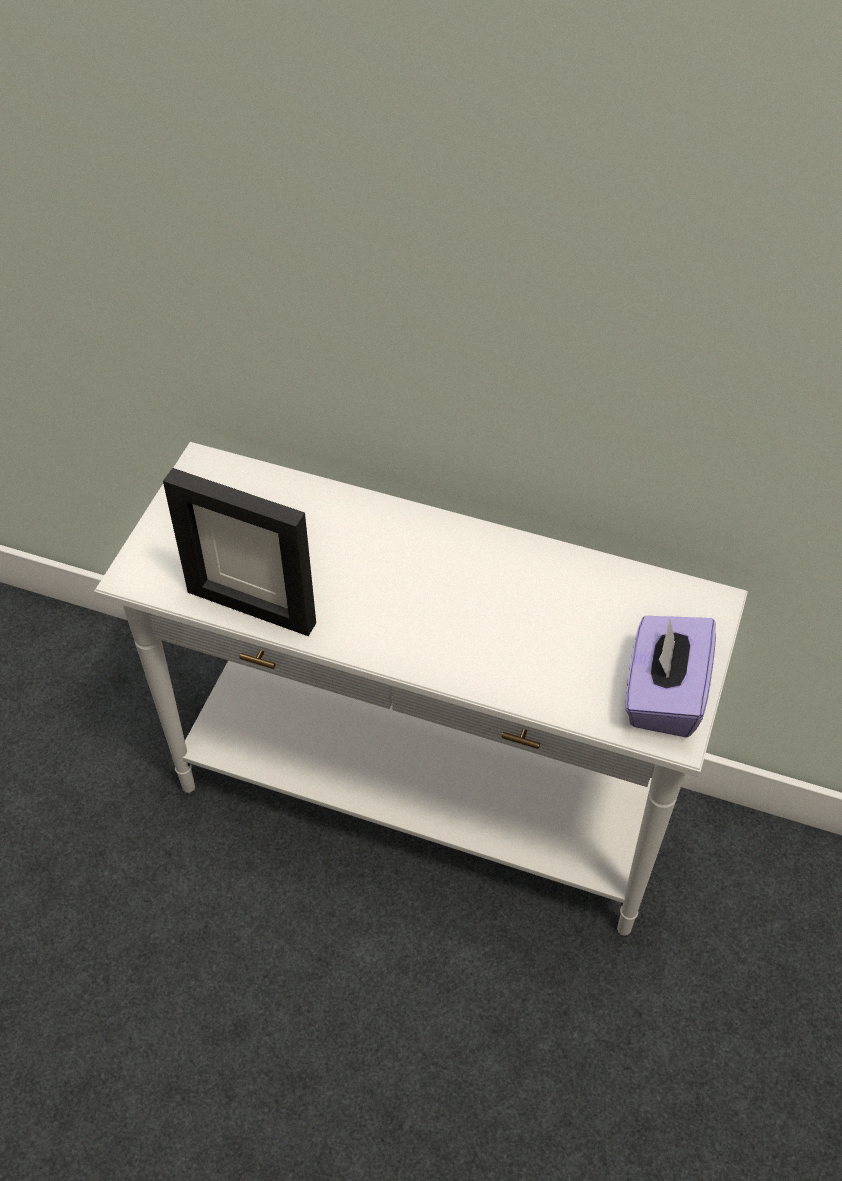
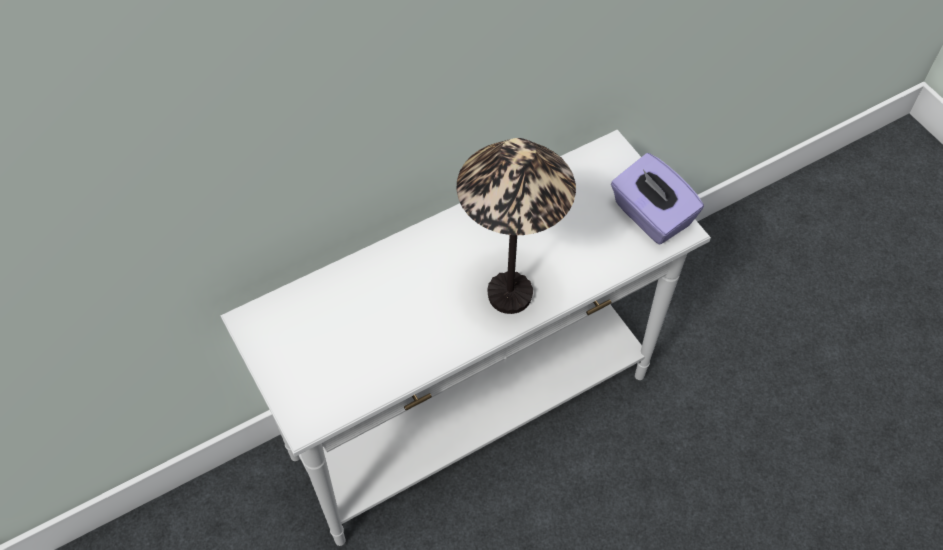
camera: 50 degrees left, 5 degrees up
(253, 605) = (397, 369): picture frame -> none
(429, 636) = (510, 294): none -> table lamp

